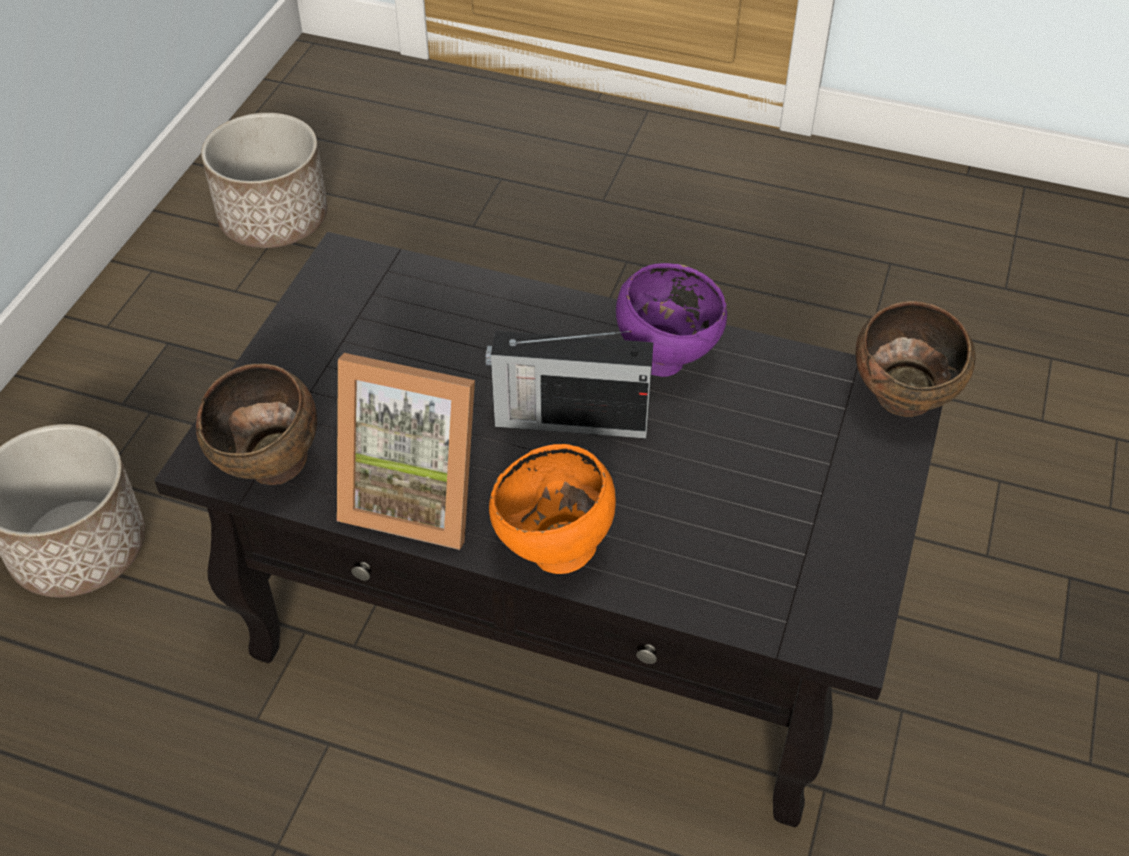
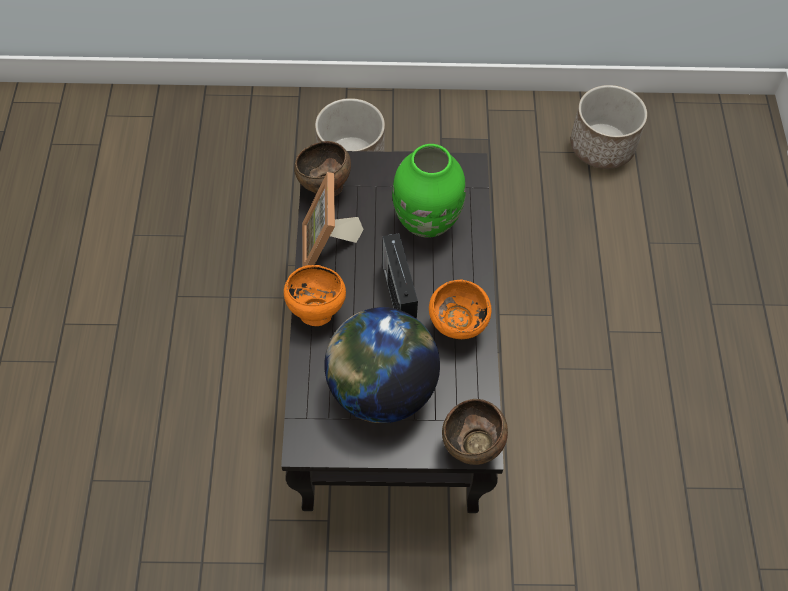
camera: 70 degrees right, 10 degrees up
(430, 342) = (427, 222): none -> green vase
(666, 359) = (458, 327): purple bowl -> orange bowl
(758, 494) = (381, 390): none -> globe

